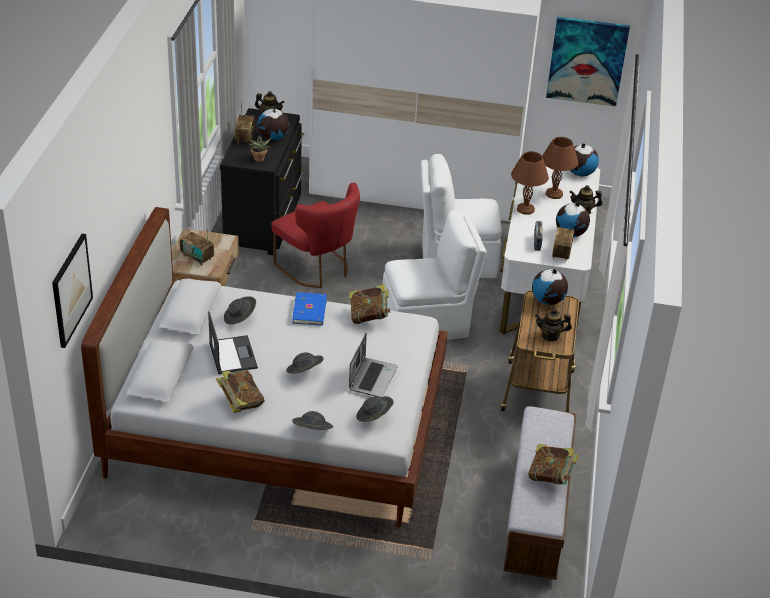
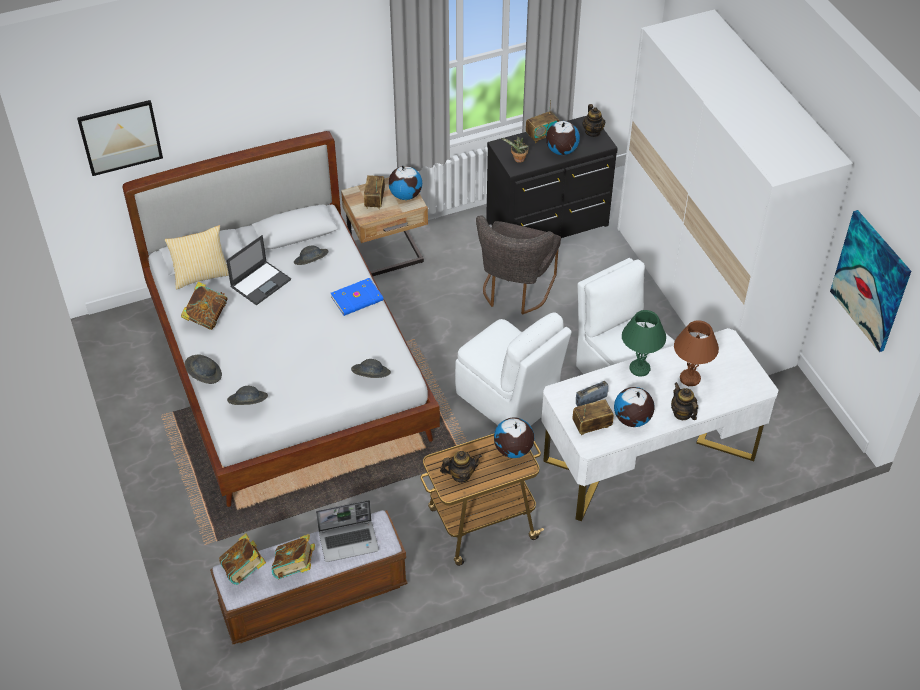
camera: 60 degrees right, 10 degrees up
(183, 386) = (201, 275): none -> pillow
(304, 371) = (273, 334): grey hat -> grey hat (371, 377)
(317, 269) = (515, 291): red chair -> grey chair
(369, 317) = (381, 339): book -> book (244, 570)
(372, 378) = (298, 379): laptop -> laptop (349, 541)
(525, 209) = (638, 368): brown table lamp -> green table lamp
(550, 336) = (461, 475): teapot -> teapot turned 105 degrees clockwise
(580, 173) = (750, 383): globe -> globe (405, 195)

